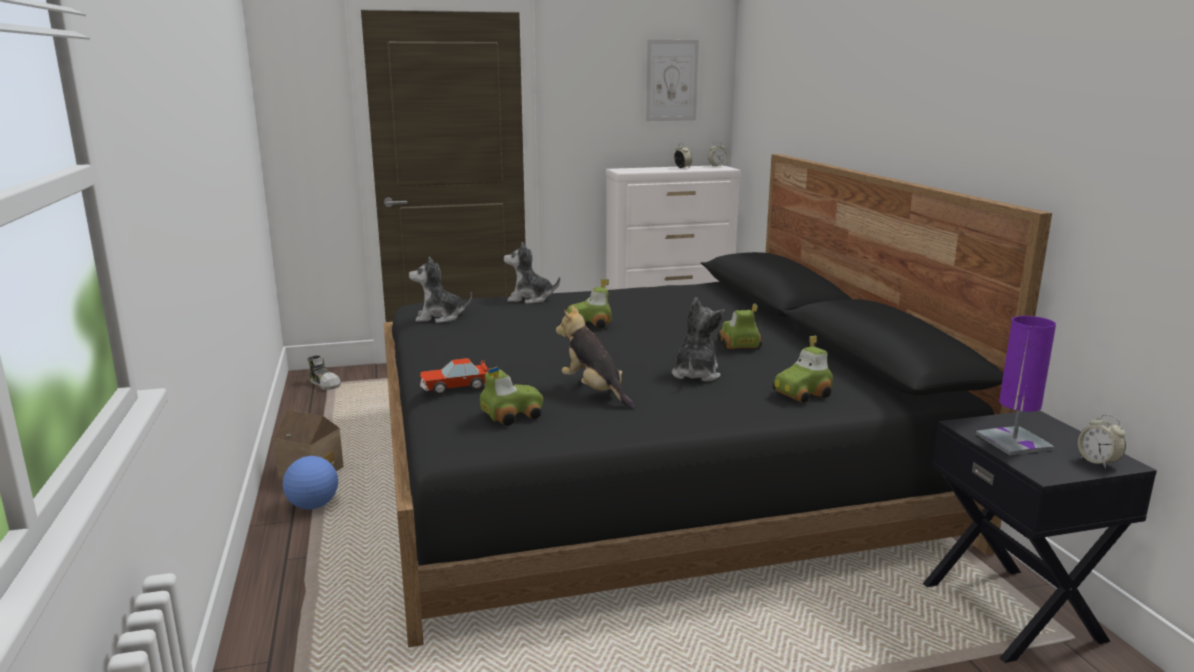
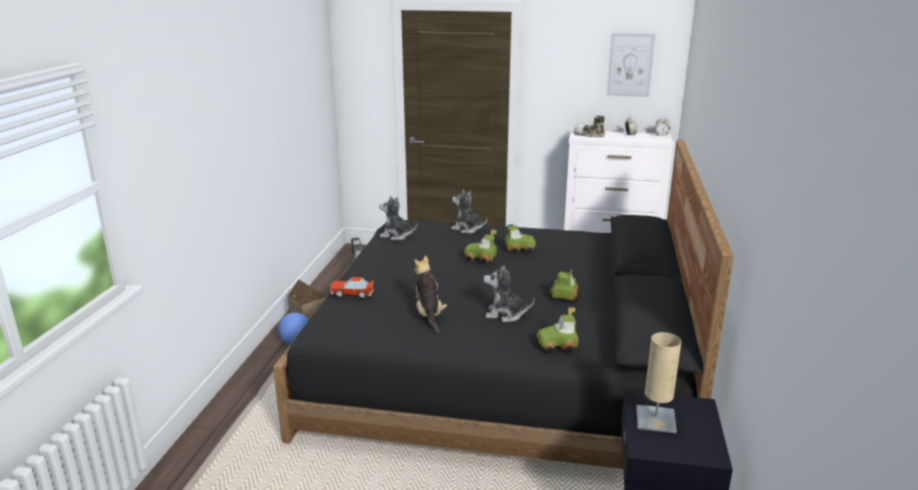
camera: 25 degrees right, 5 degrees up
(511, 415) = (363, 321): toy car -> toy car (519, 249)
(636, 170) = (589, 135): none -> shoe
(695, 374) = (505, 314): plush toy -> plush toy turned 120 degrees counterclockwise
(1013, 442) = (655, 419): purple table lamp -> beige table lamp
(1098, 462) = (695, 451): alarm clock -> none

